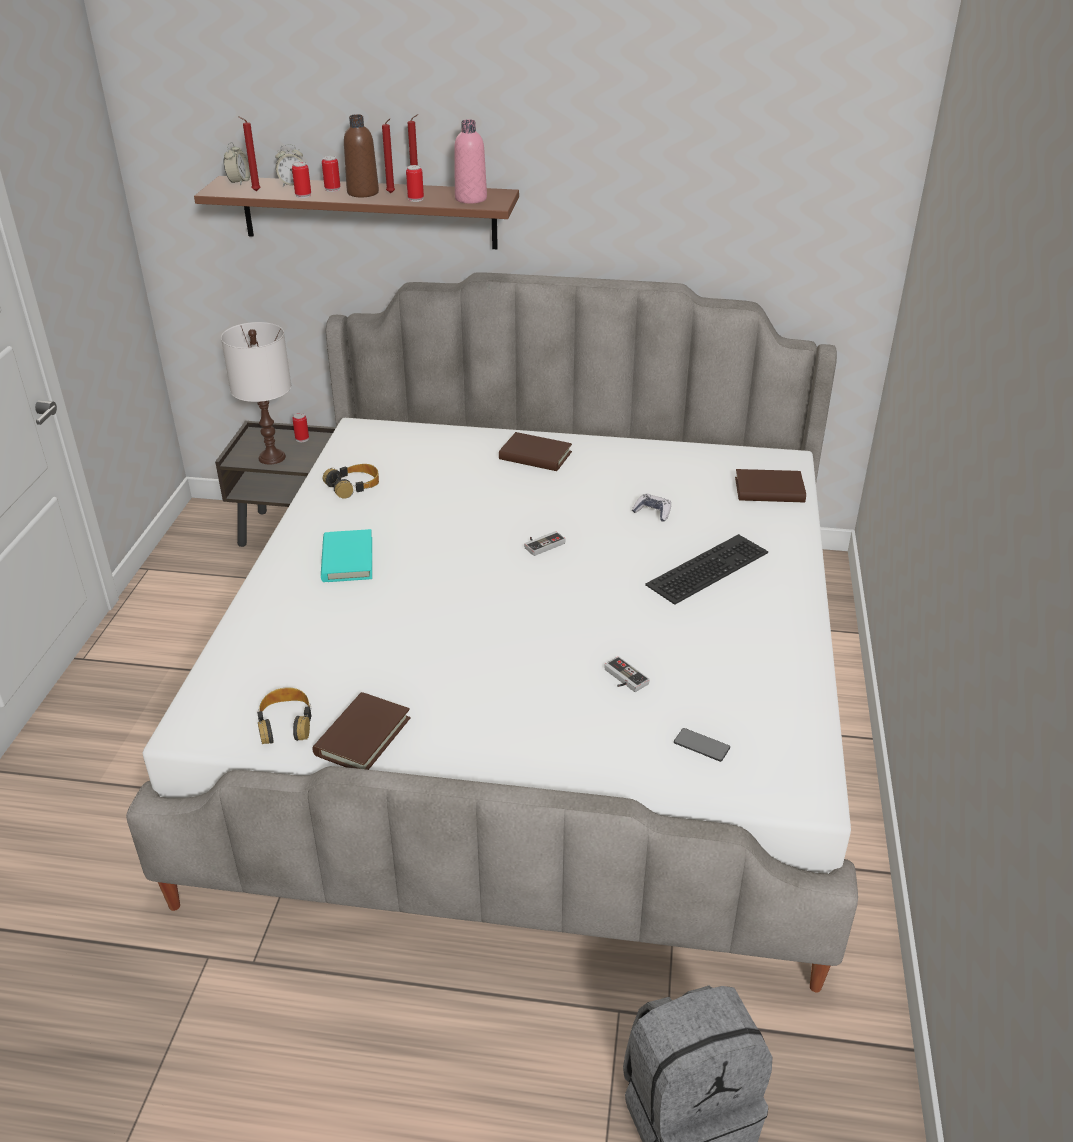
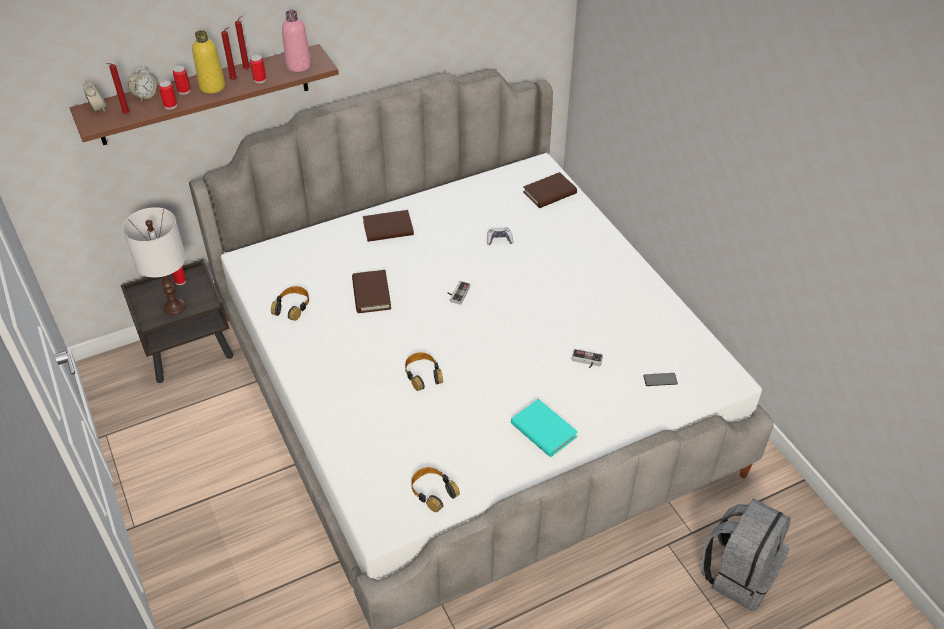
camera: 35 degrees left, 10 degrees up
(347, 560) = (349, 364): turquoise book -> turquoise book (543, 430)
(362, 736) = (485, 474): brown book -> brown book (371, 294)
(363, 193) = (212, 86): brown bottle -> yellow bottle
(412, 604) = (423, 375): none -> headphones
(707, 567) = (563, 264): keyboard -> none

